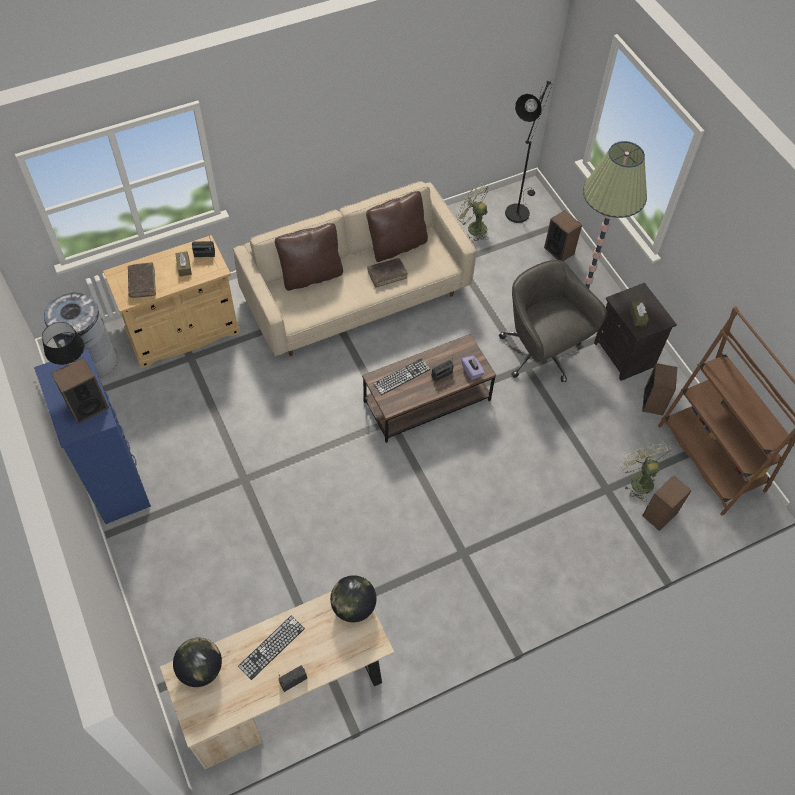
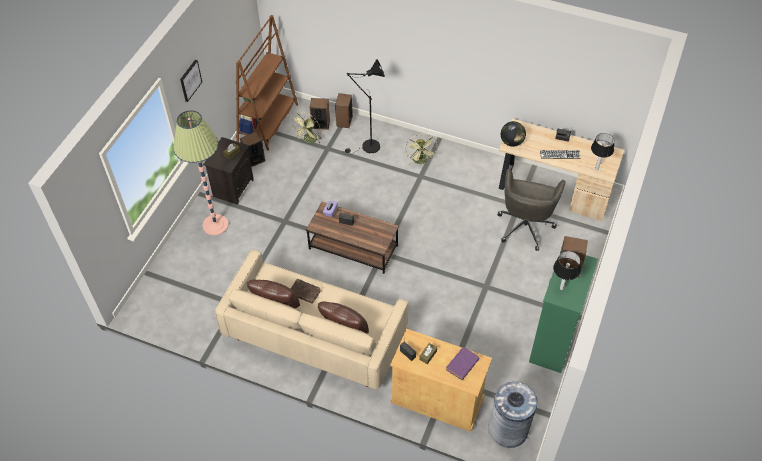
camera: 130 degrees left, 5 degrees down
(115, 478) = (552, 342): blue dresser -> green dresser
(142, 283) = (462, 365): brown book -> purple book
(201, 669) = (596, 168): globe -> table lamp
(401, 376) = (366, 237): keyboard -> none
(472, 228) = (199, 316): green fan -> green fan (421, 161)
(518, 210) = (159, 304): black floor lamp -> black floor lamp (367, 148)
(541, 353) = (269, 221): grey office chair -> grey office chair (525, 225)
(559, 250) = (178, 261): speaker -> speaker (344, 121)
(722, 222) = (190, 80): none -> picture

